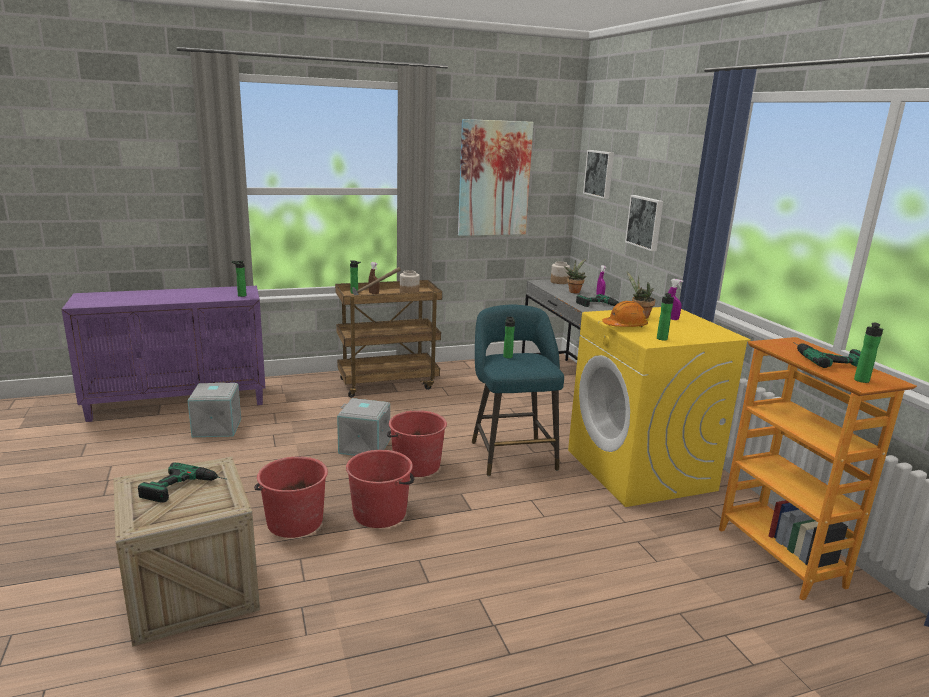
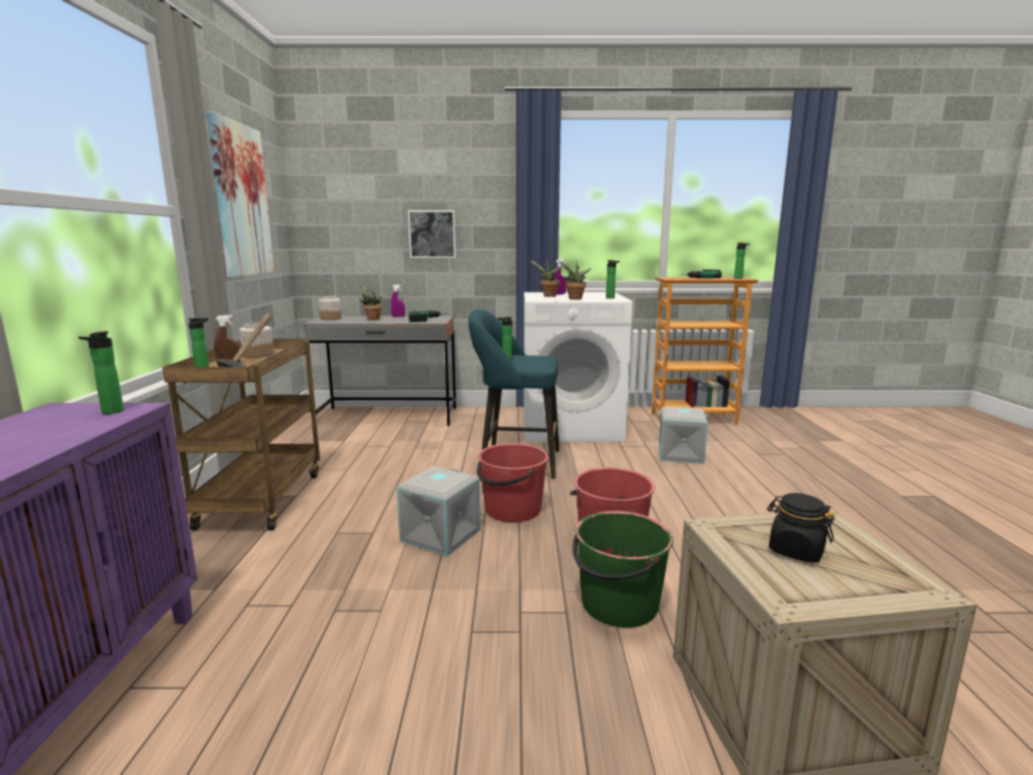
camera: 70 degrees left, 5 degrees down
(186, 489) = (795, 550): power drill -> black jar
(216, 427) = (234, 683): grey storage box -> grey storage box (680, 455)
(294, 522) = (618, 604): red bucket -> green bucket
(600, 173) = (337, 196): picture -> none
(625, 326) = (574, 299): orange hard hat -> potted plant
(640, 470) = (571, 426): yellow washing machine -> white washing machine

